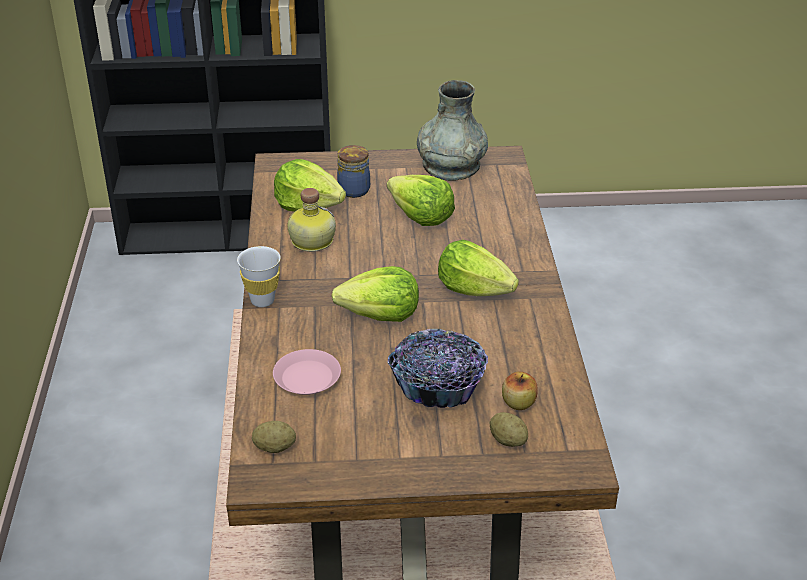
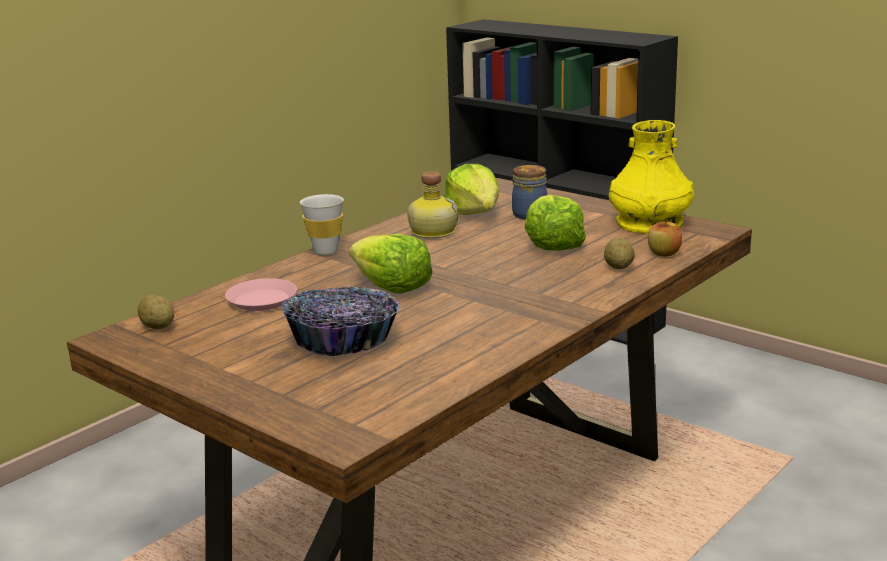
camera: 45 degrees right, 15 degrees down
(451, 166) = (649, 223): grey vase -> yellow vase
(473, 289) = (501, 298): lettuce -> none
(508, 440) = (320, 396): potato -> potato (618, 267)
(518, 403) = (381, 378): apple -> apple (664, 253)

